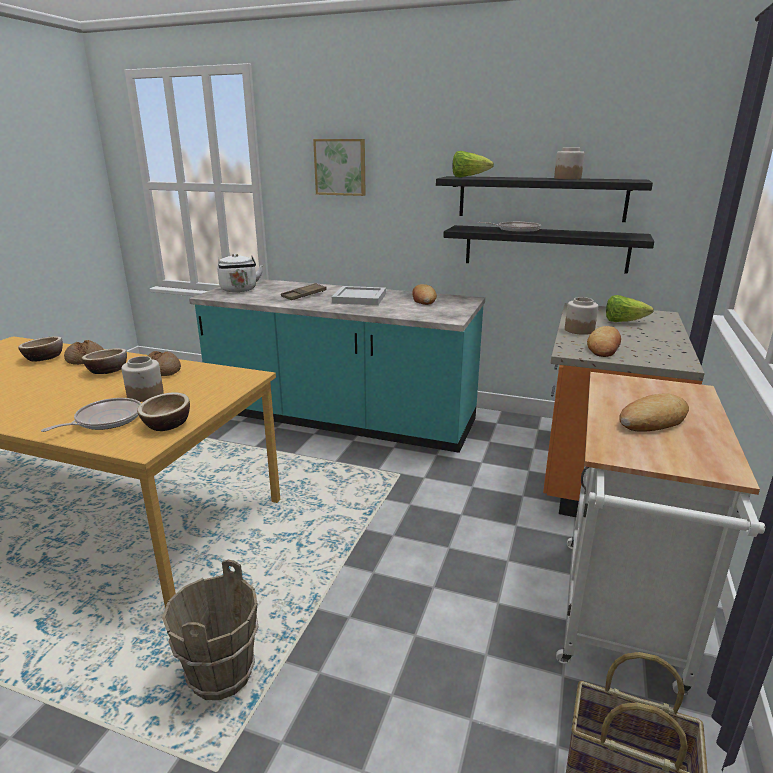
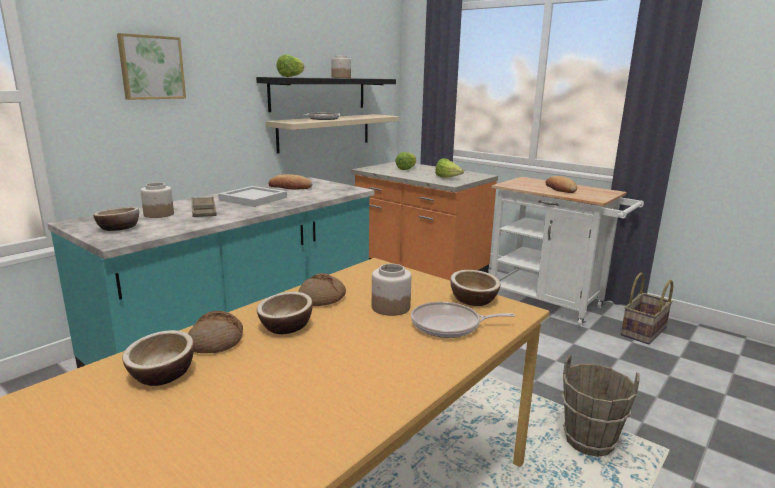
camera: 70 degrees left, 5 degrees down
(106, 420) = (449, 325): frying pan -> frying pan turned 60 degrees counterclockwise
(239, 290) = (119, 228): white kettle -> bowl
(545, 248) = (325, 132): black shelf -> beige shelf
(579, 330) = (413, 176): jar -> jar (158, 214)
(604, 346) = (448, 178): bread -> lettuce

